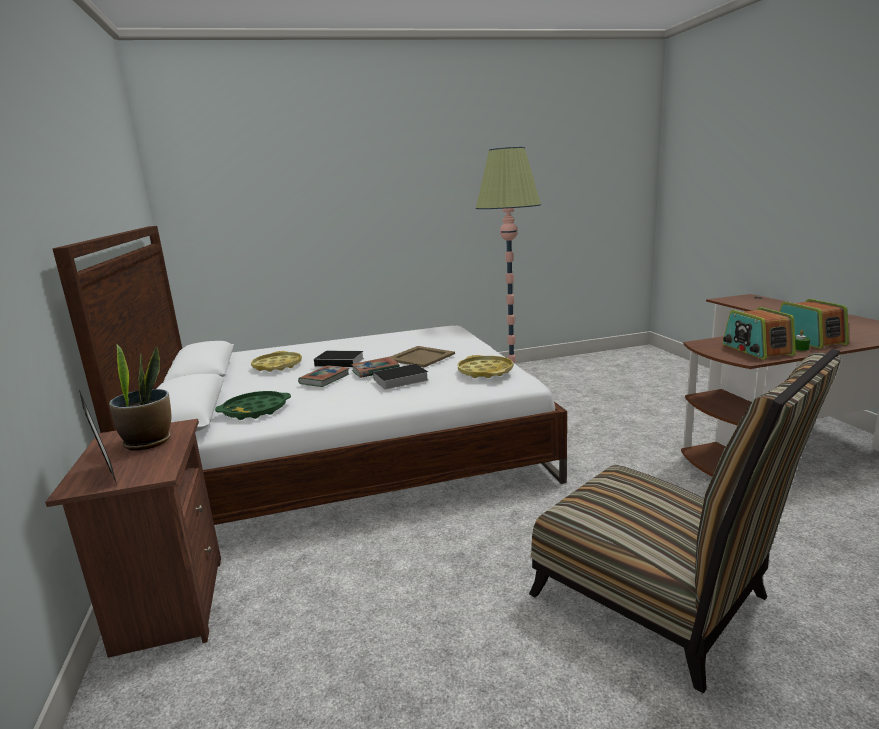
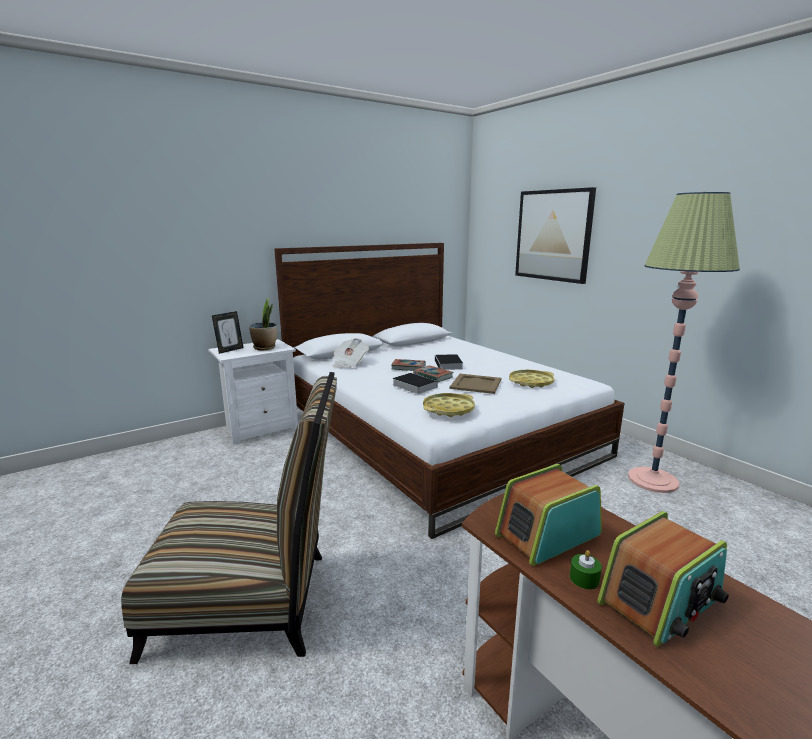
camera: 70 degrees right, 0 degrees up
(169, 605) = (260, 428): brown nightstand -> white nightstand
(255, 410) = (349, 364): green tray -> newspaper
(277, 366) = (432, 352): yellow tray -> yellow tray (531, 382)
(308, 200) = (553, 235): none -> picture
(660, 603) = (252, 603): chair -> chair turned 120 degrees counterclockwise

